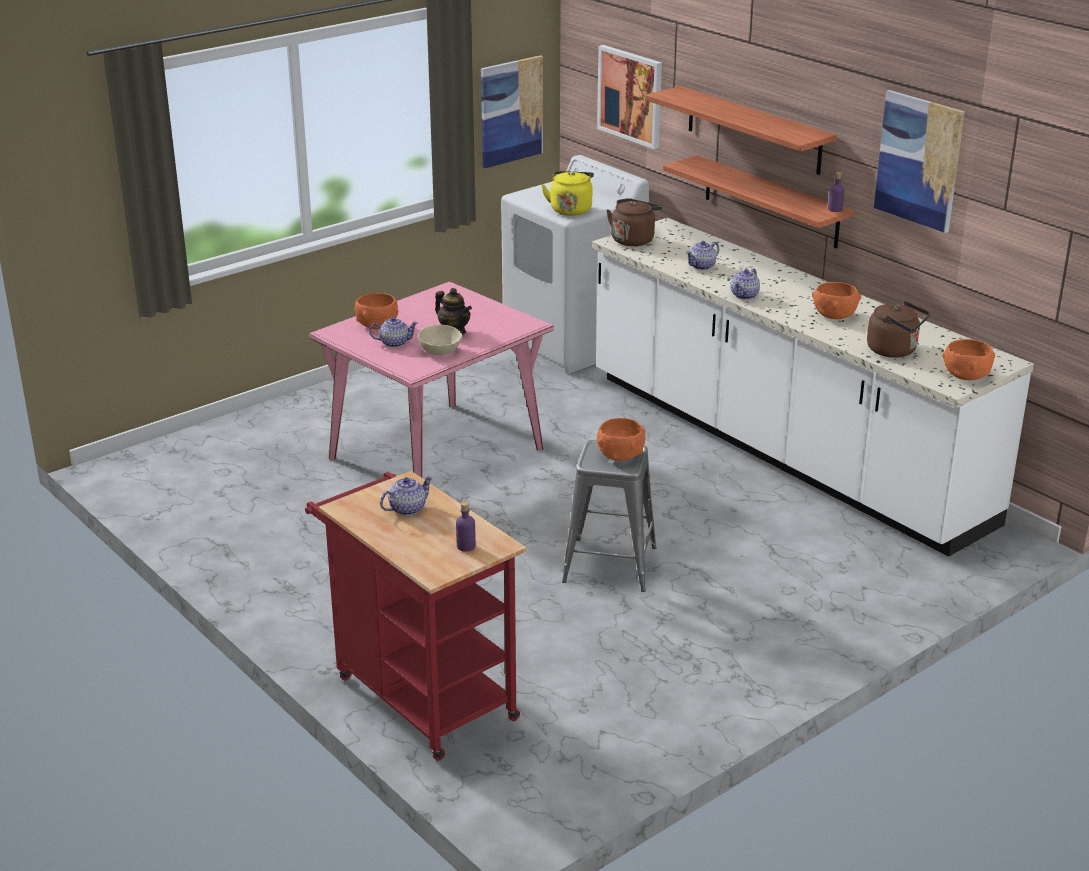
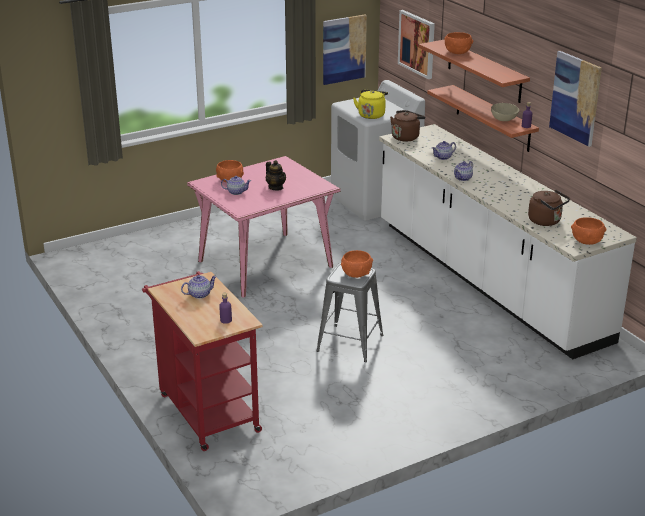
camera: 10 degrees right, 0 degrees up
(439, 351) = (262, 199): beige bowl -> beige bowl (503, 119)
(834, 315) = (516, 195): orange bowl -> orange bowl (457, 52)

